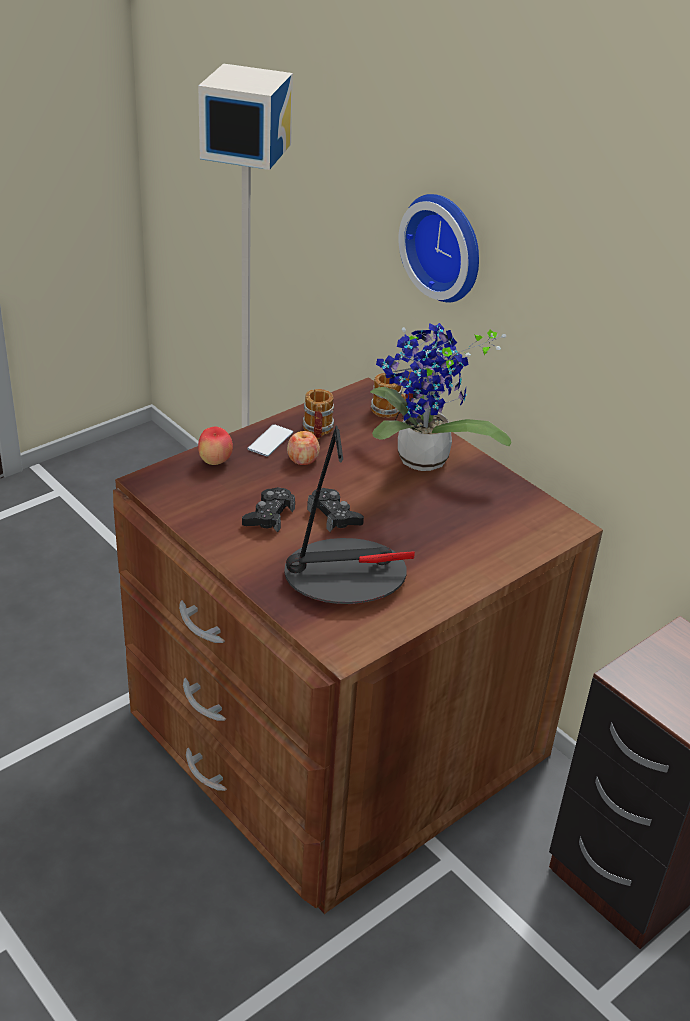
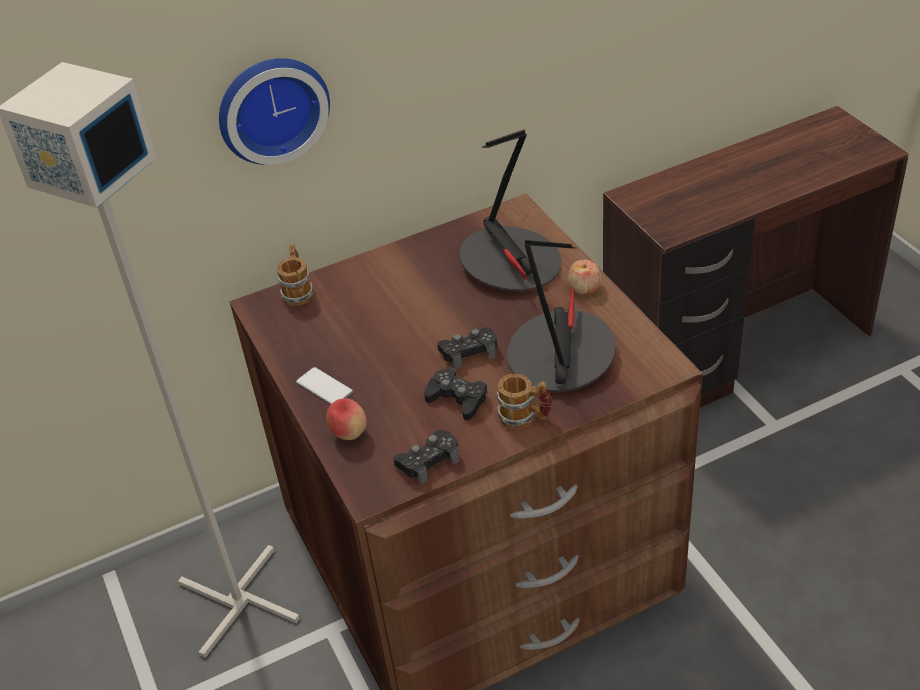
camera: 70 degrees left, 5 degrees up
(188, 508) = (428, 461): none -> black game controller
(302, 459) = (366, 365): apple -> apple (584, 287)
(317, 431) = (319, 349): mug -> mug (525, 417)
(420, 463) = (398, 284): potted plant -> none
(478, 529) = (510, 262): none -> table lamp

